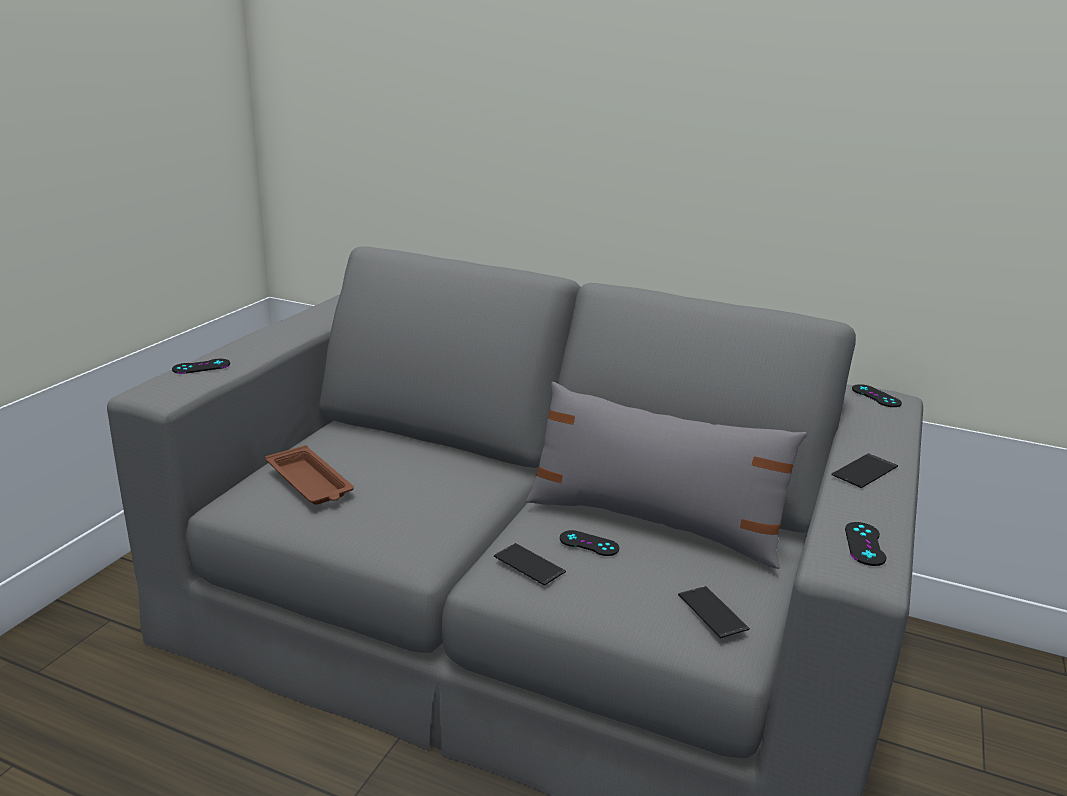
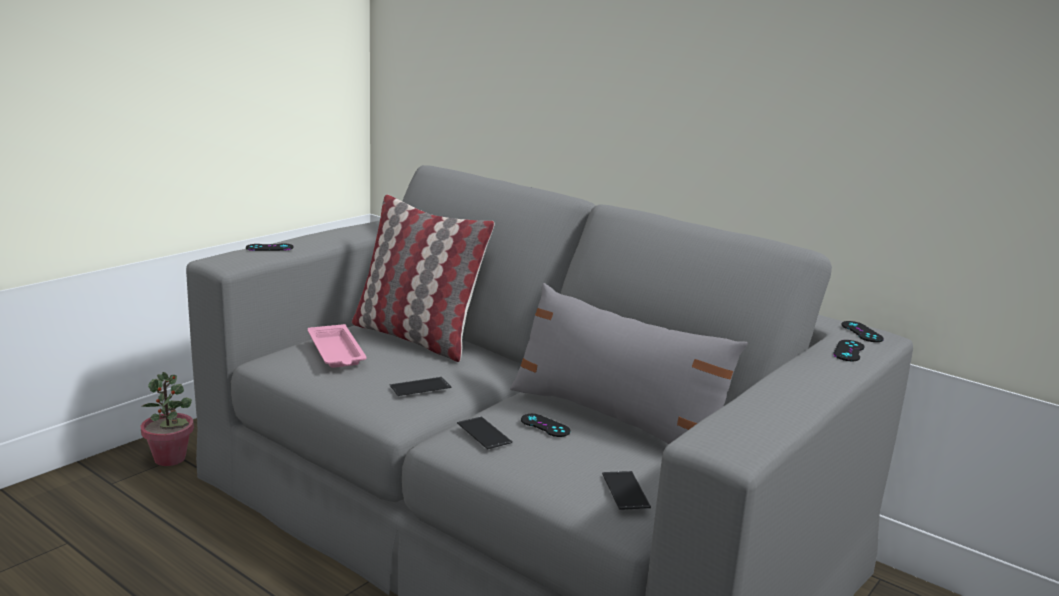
camera: 15 degrees right, 5 degrees down
(99, 624) = (170, 458): none -> potted plant
(310, 482) = (336, 352): brown tray -> pink tray
(389, 449) = (416, 338): none -> pillow
(864, 471) = (794, 382): phone -> phone (420, 387)
(864, 544) = (745, 431): black game controller -> black game controller (848, 351)

